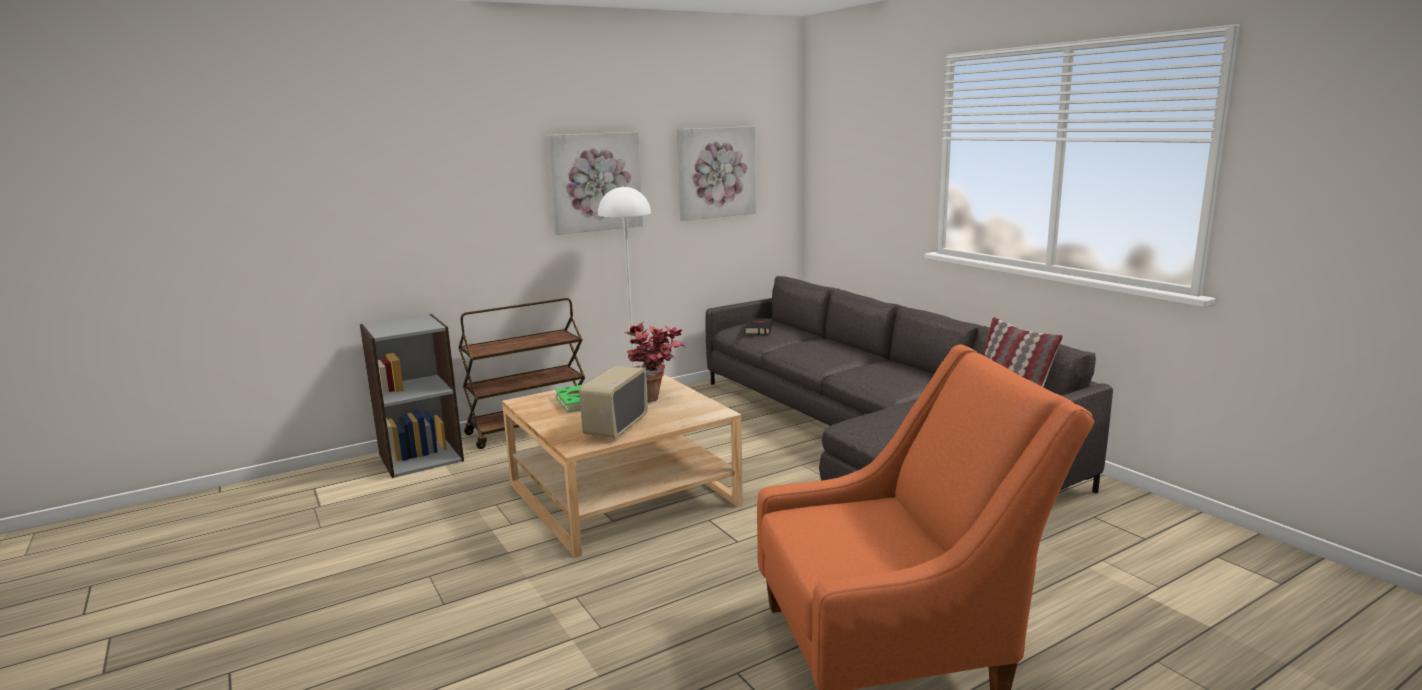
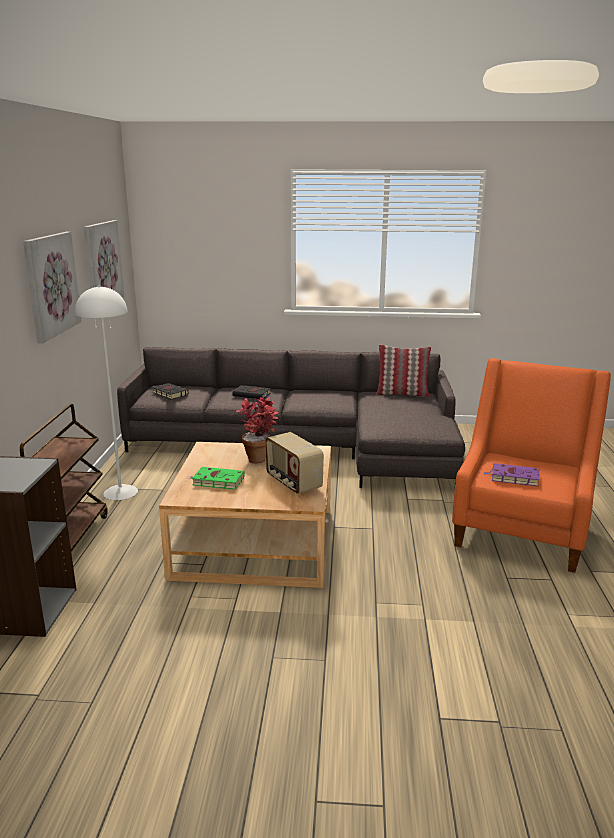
camera: 55 degrees left, 5 degrees up
(823, 351) = (252, 395): none -> black book
(825, 530) = (513, 477): none -> purple book

